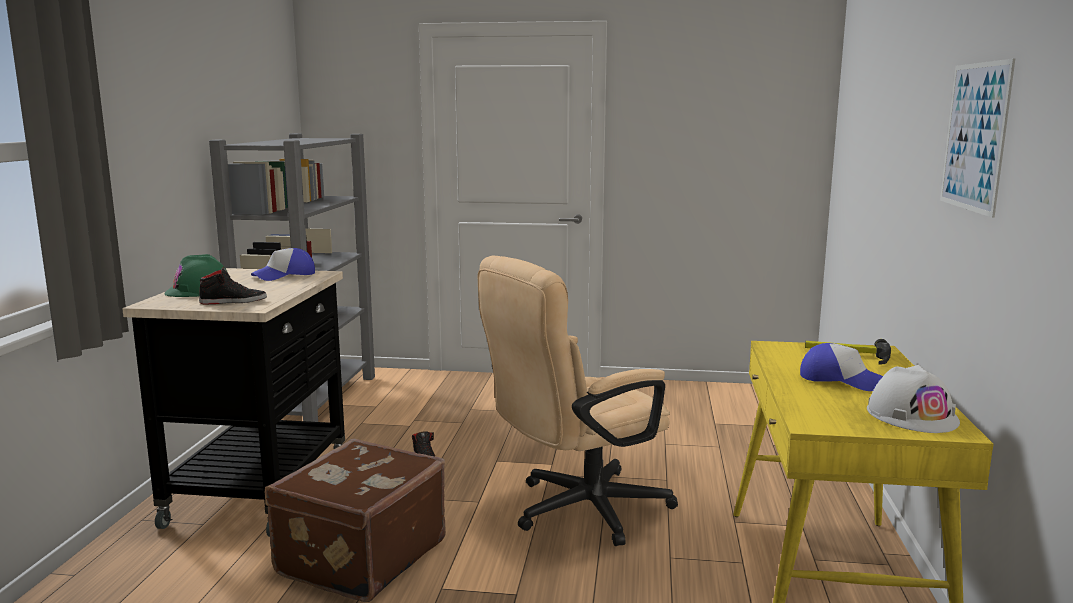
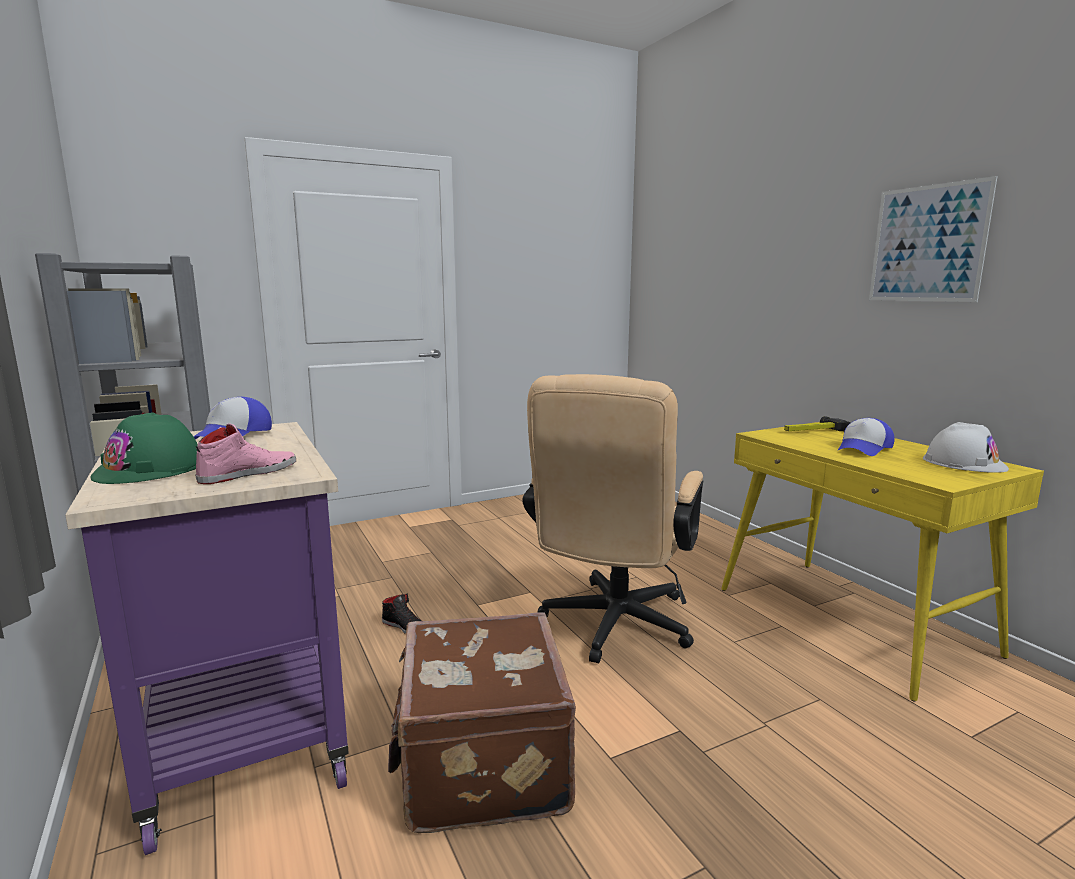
camera: 35 degrees left, 0 degrees up
(233, 301) = (248, 473): black shoe -> pink shoe
(259, 490) = (242, 734): black cart -> purple cart
(841, 380) = (864, 449): cap -> cap turned 135 degrees clockwise

